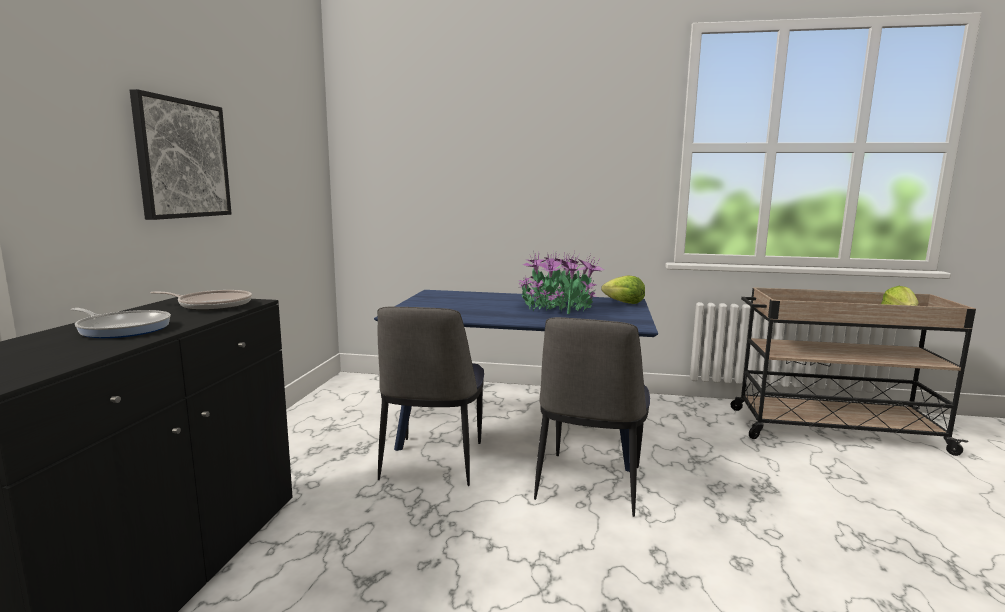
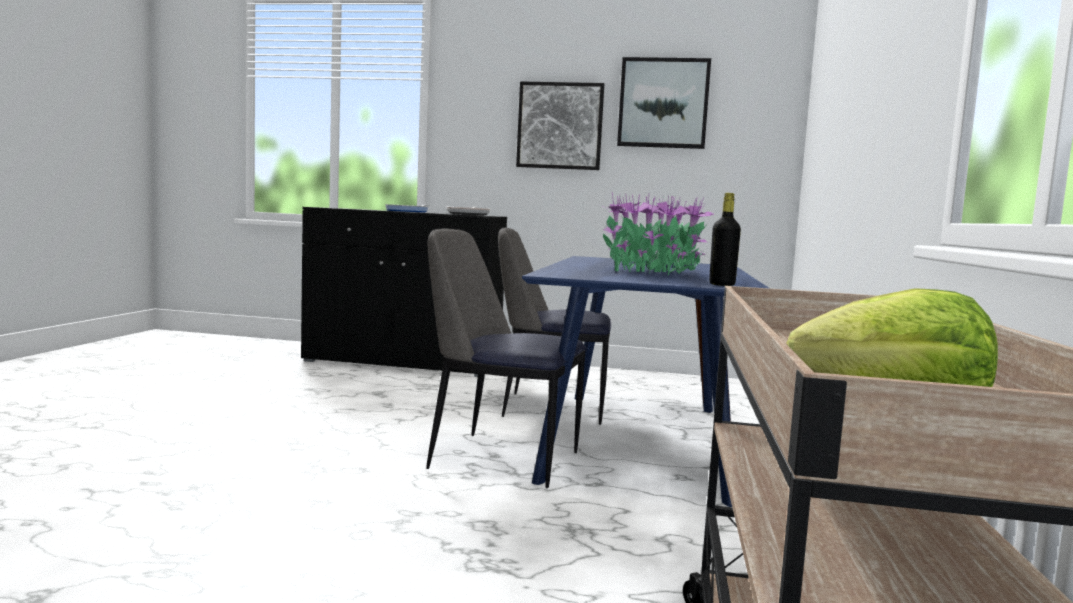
camera: 90 degrees right, 5 degrees down
(260, 137) = (663, 103): none -> picture
(624, 302) = (722, 284): lettuce -> black bottle

